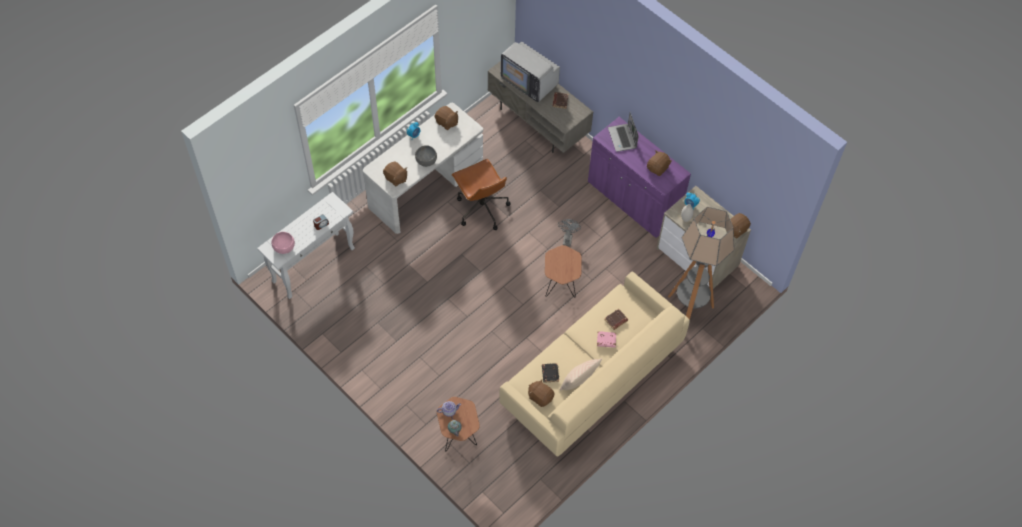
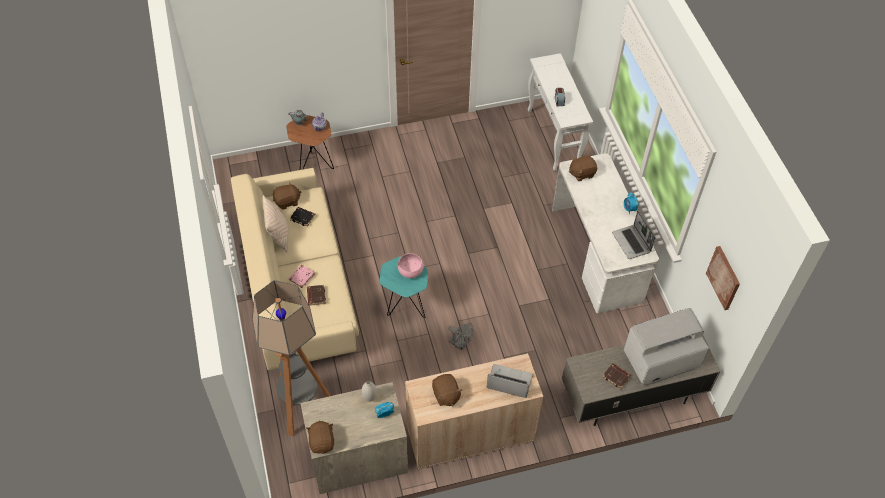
camera: 120 degrees right, 5 degrees down
(284, 247) = (550, 69): pink bowl -> pink bowl (410, 271)
(426, 160) = (590, 205): grey bowl -> none
(446, 122) = (632, 243): brown plush toy -> laptop
(481, 208) = (542, 287): brown office chair -> none
(484, 25) = (724, 277): none -> picture
(560, 289) = (404, 307): brown side table -> turquoise side table
(633, 200) = (470, 434): purple cabinet -> beige cabinet

